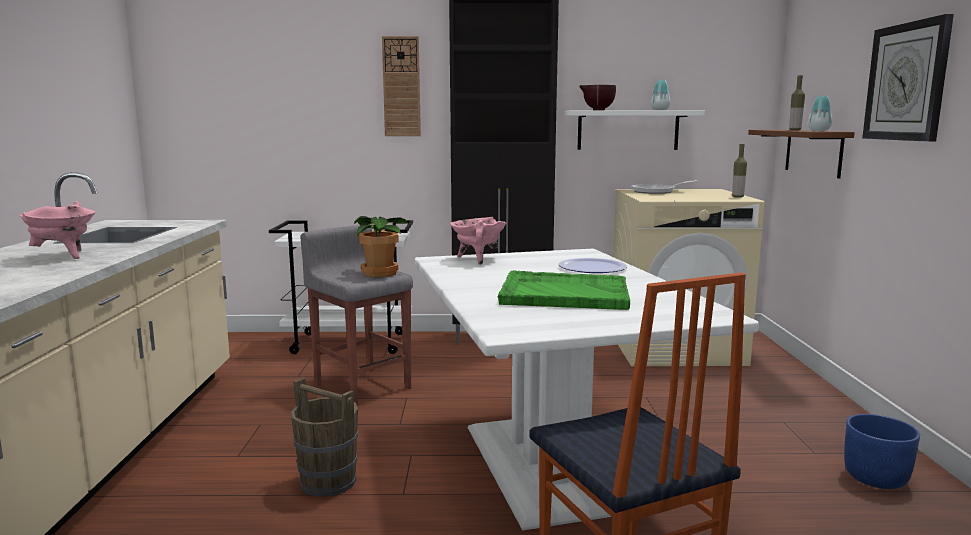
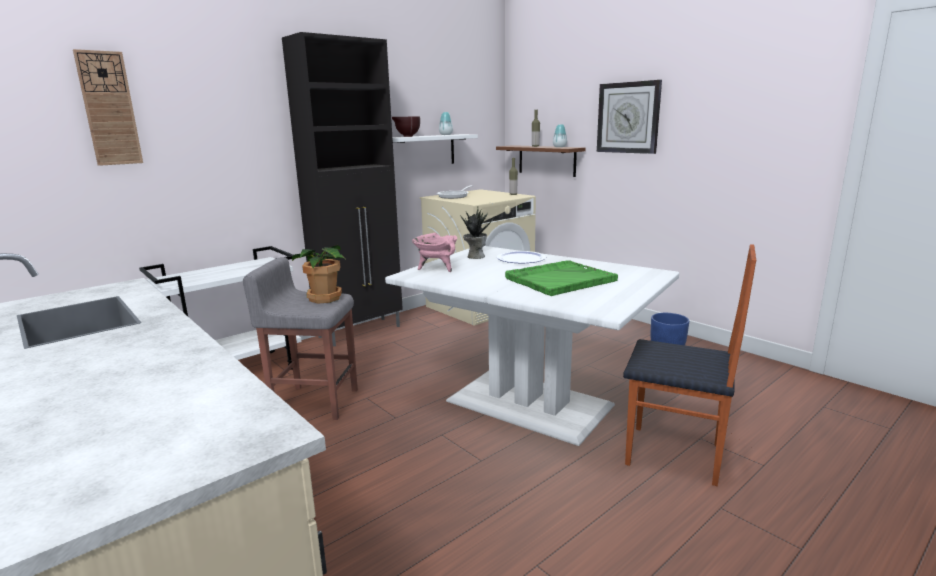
camera: 40 degrees left, 5 degrees up
(64, 256) = (121, 356): pink cooking pot -> none
(327, 481) = (418, 478): brown bucket -> none
(401, 87) = (243, 120): wall clock -> wall clock (109, 109)
(550, 257) = (475, 256): none -> potted plant

